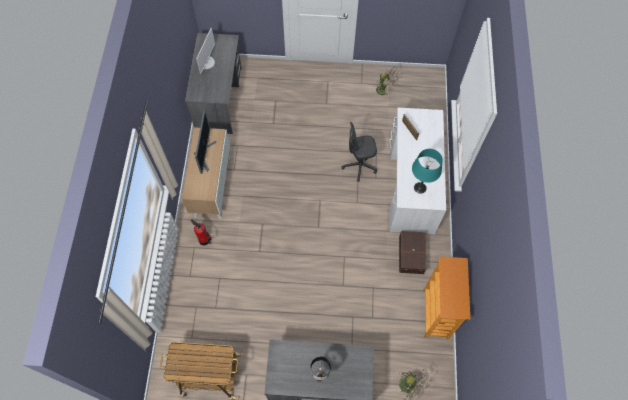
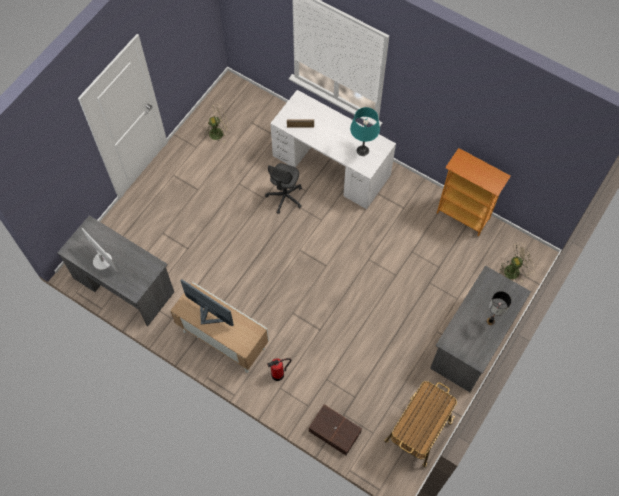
camera: 60 degrees left, 0 degrees up
(412, 254) = (399, 203): brown storage box -> brown storage box (334, 431)

